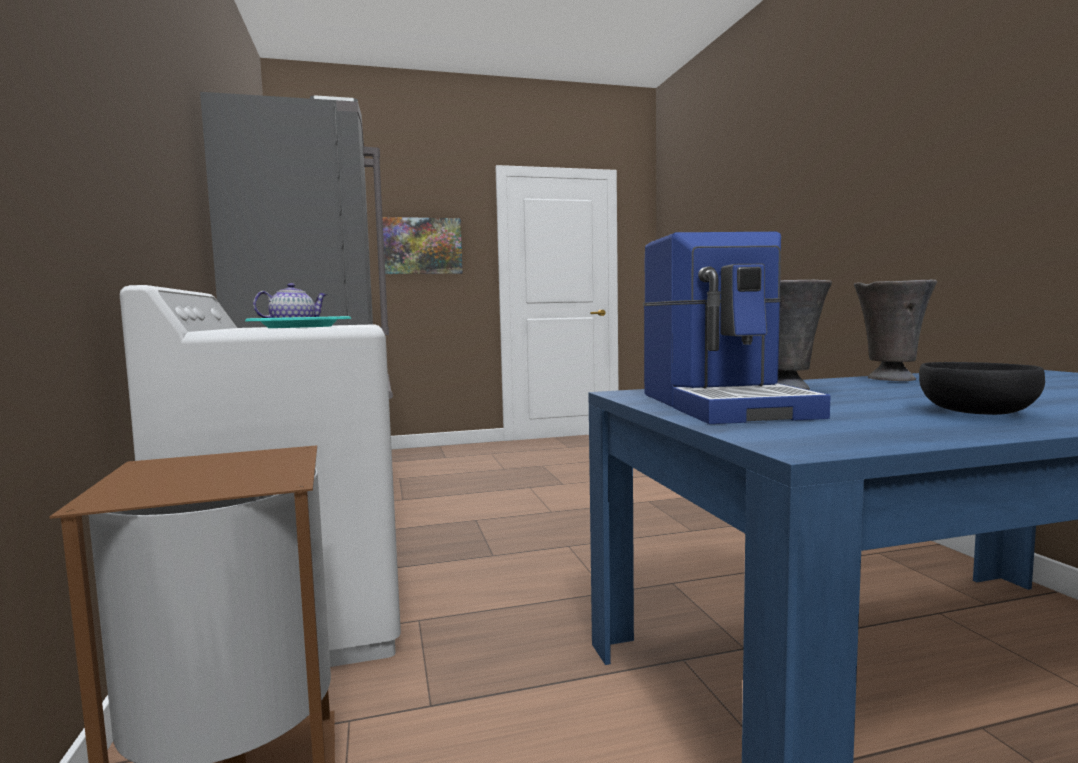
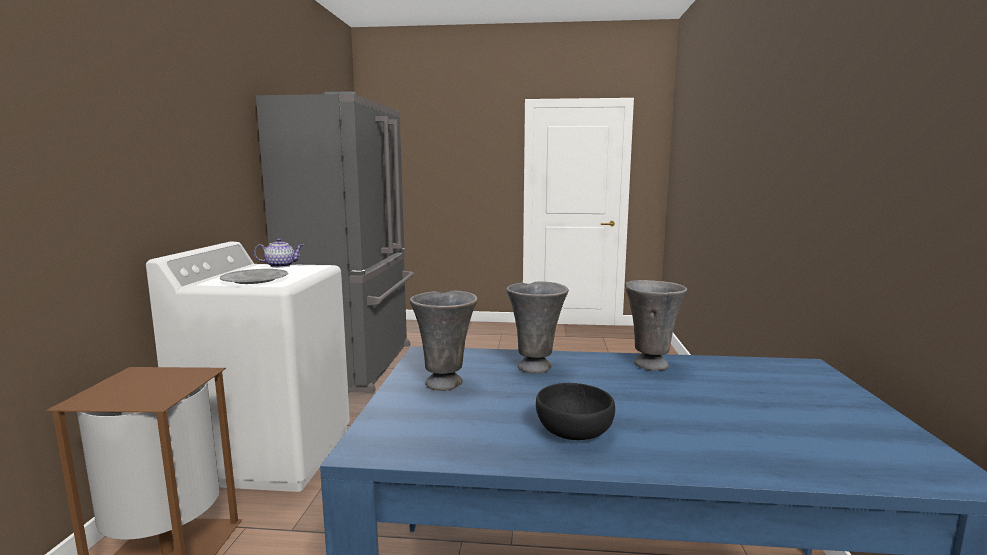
camera: 20 degrees right, 5 degrees up
(300, 327) = (255, 280): turquoise plate -> grey plate
(420, 246) = (461, 166): picture -> none
(725, 405) = (445, 383): coffee machine -> grey vase

